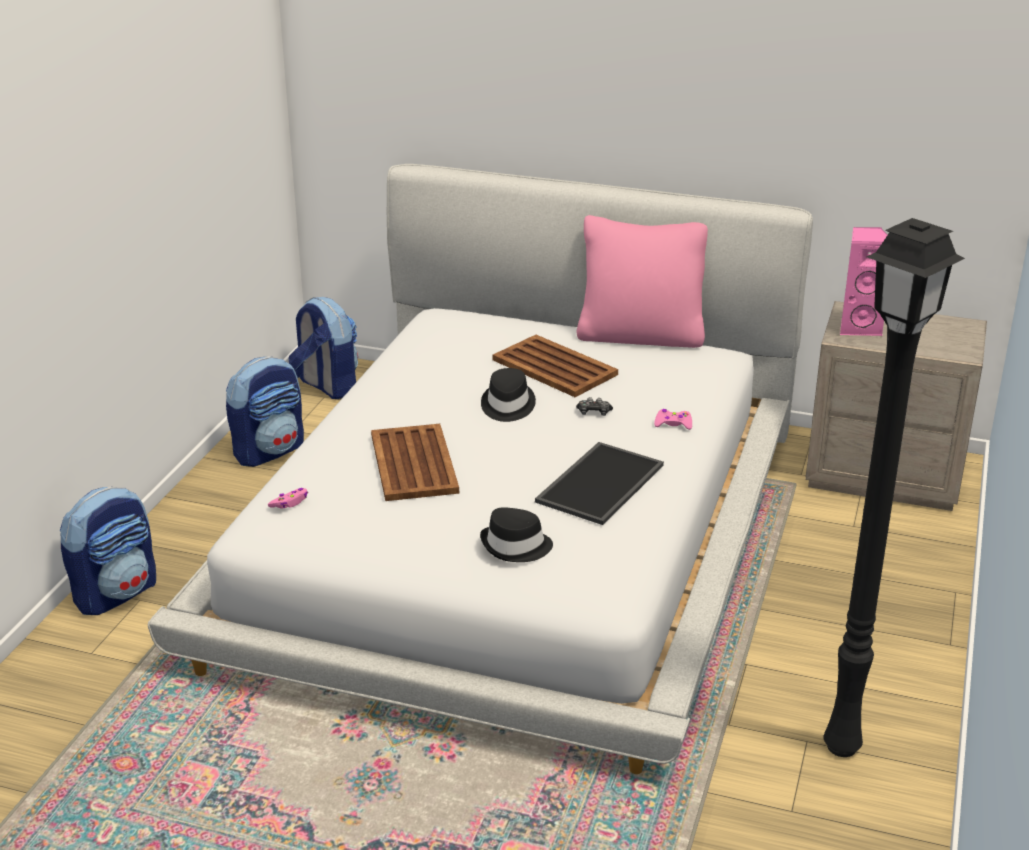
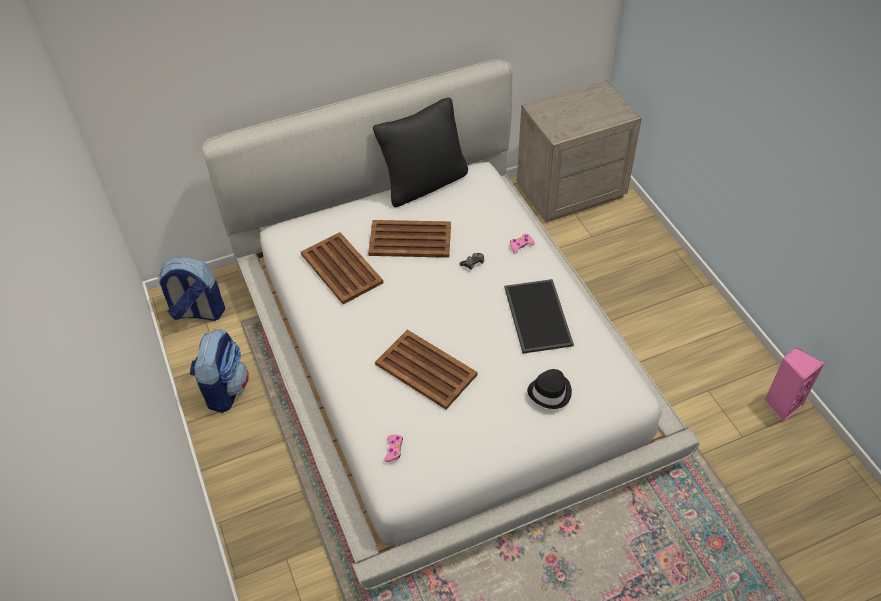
camera: 40 degrees left, 20 degrees up
(116, 593) = (265, 565): backpack -> none
(451, 356) = (341, 268): none -> brown tray
(507, 405) = (421, 288): black hat -> none
(640, 336) = (424, 183): pink pillow -> black pillow
(845, 747) = (725, 381): black floor lamp -> none
(859, 327) = (556, 121): pink speaker -> pink speaker (782, 404)

